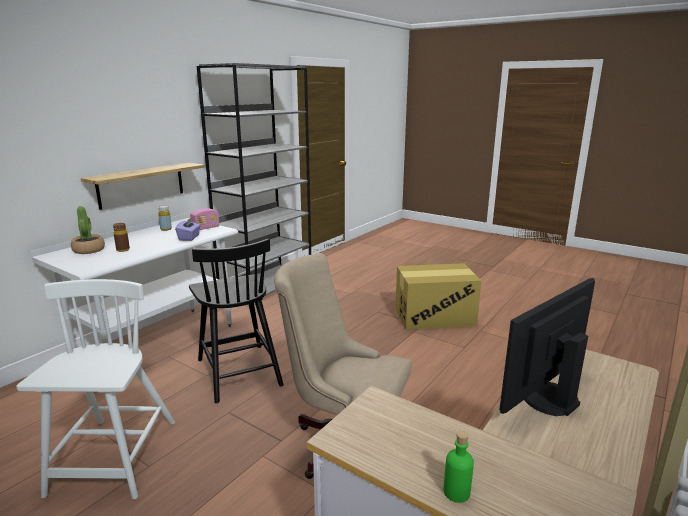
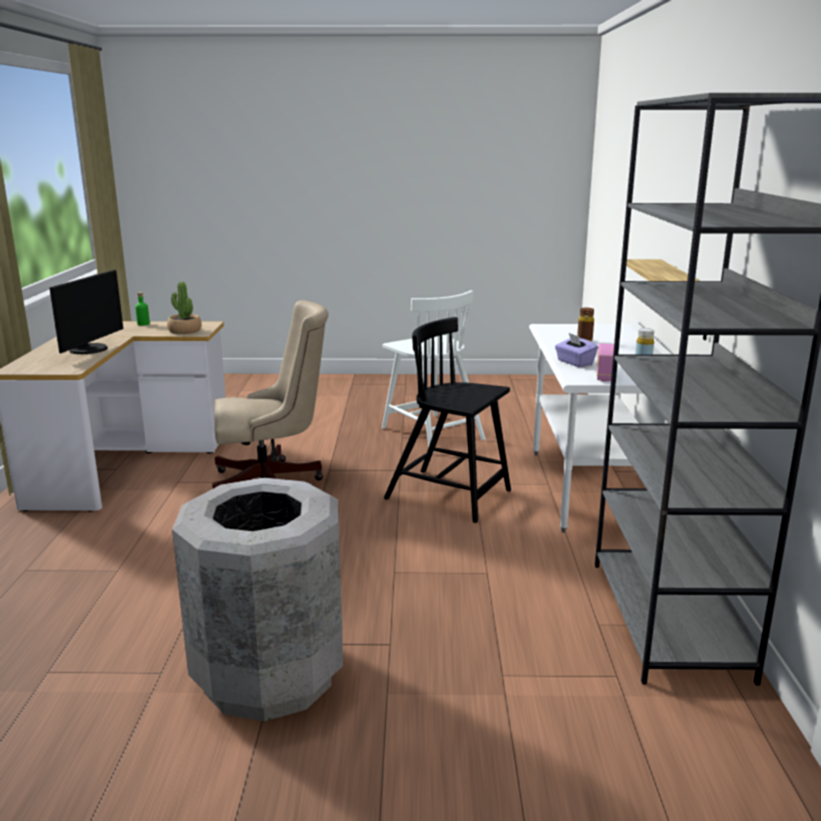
camera: 145 degrees right, 0 degrees up
(89, 250) = (611, 335): potted plant -> potted plant (184, 331)
(434, 316) = (270, 675): cardboard box -> grey trash can

